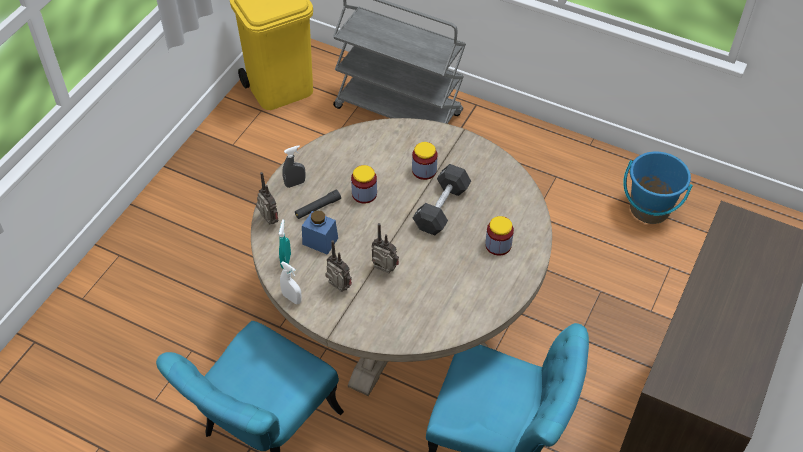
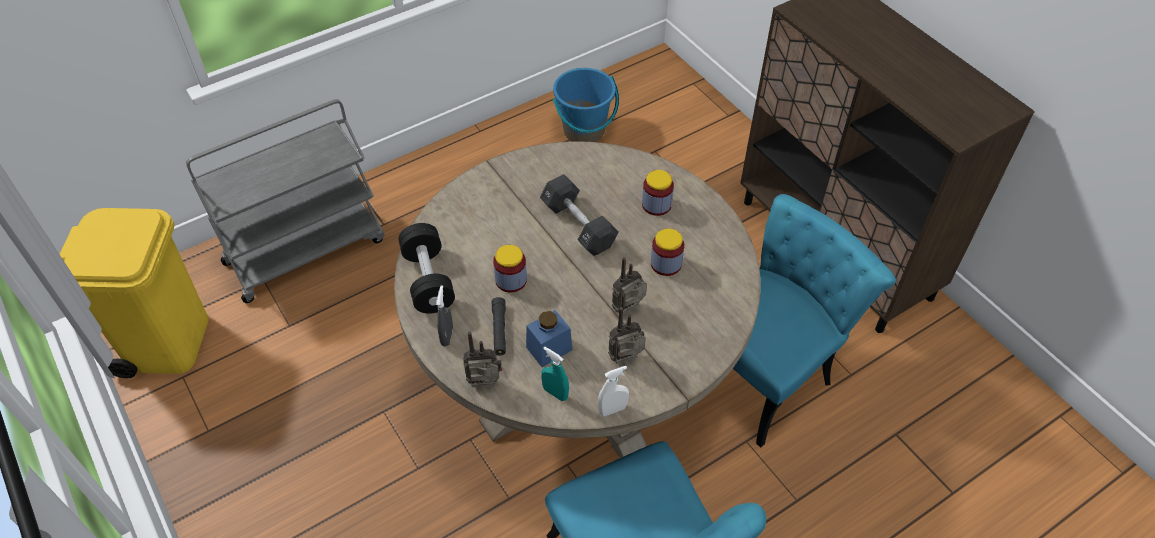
camera: 60 degrees left, 0 degrees up
(334, 151) = (428, 280): none -> black dumbbell
(424, 170) = (517, 216): jar -> jar (666, 264)

